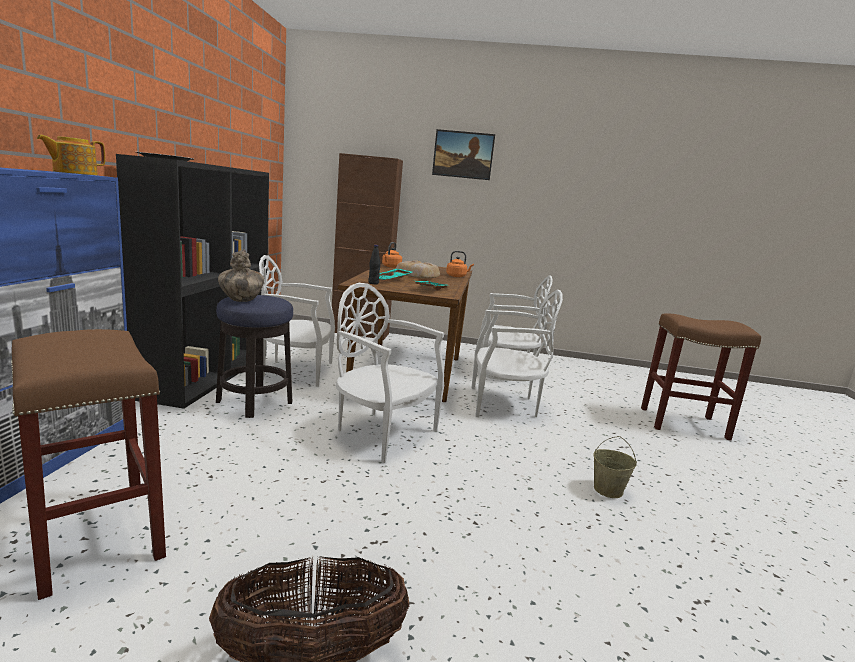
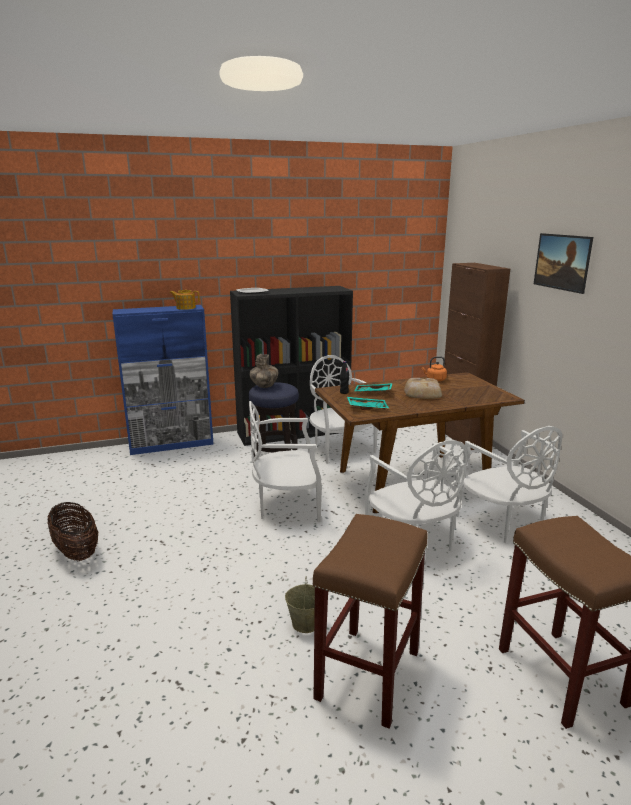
camera: 65 degrees right, 5 degrees up
(98, 538) = (122, 480): brown stool -> brown stool (368, 676)
(382, 432) = (286, 505): white chair -> white chair turned 105 degrees counterclockwise
(457, 276) = (462, 402): orange kettle -> none

